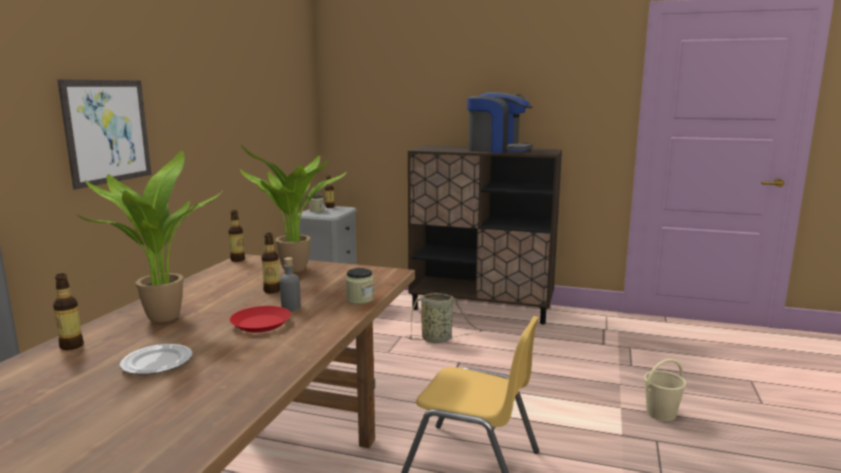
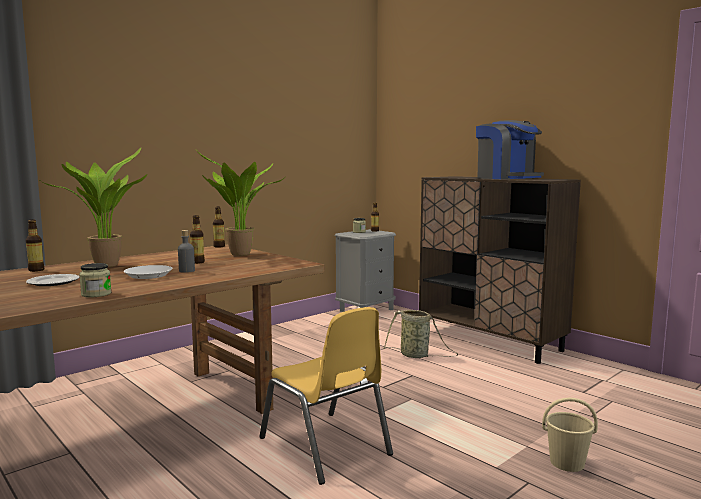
camera: 30 degrees right, 5 degrees down
(107, 131) = (144, 143): picture -> none
(260, 324) = (148, 275): red plate -> white plate
(360, 299) = (240, 273): jar -> jar (96, 294)

